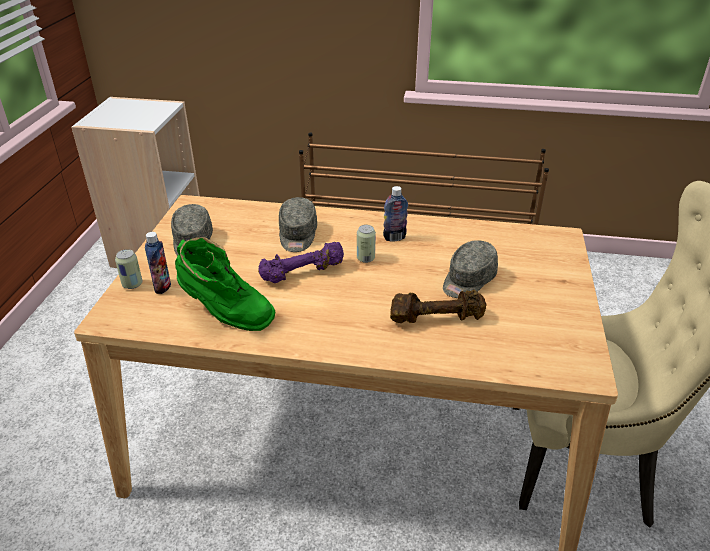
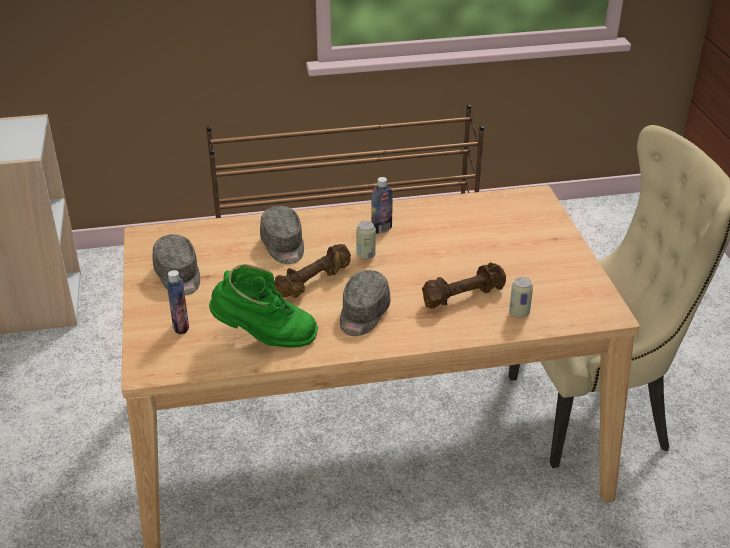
camera: 20 degrees left, 0 degrees up
(132, 284) = (147, 331): can -> can (519, 313)
(303, 273) = (314, 283): purple dumbbell -> brown dumbbell
(468, 281) = (472, 256): grey cap -> grey cap (363, 314)

